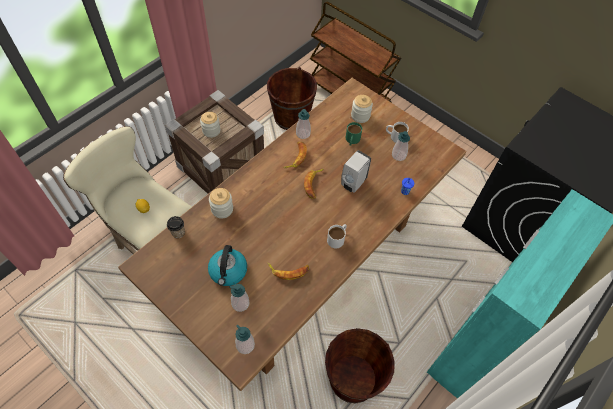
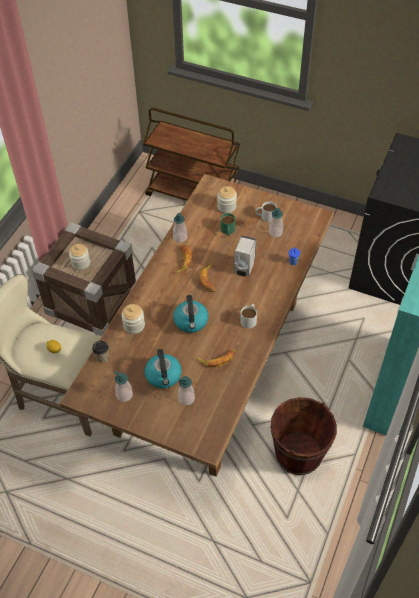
camera: 15 degrees left, 5 degrees down
(245, 345) = (205, 430): soap dispenser -> soap dispenser (124, 395)
(278, 223) = (191, 322): none -> kettle
(291, 118) = (144, 232): brown bucket -> none

